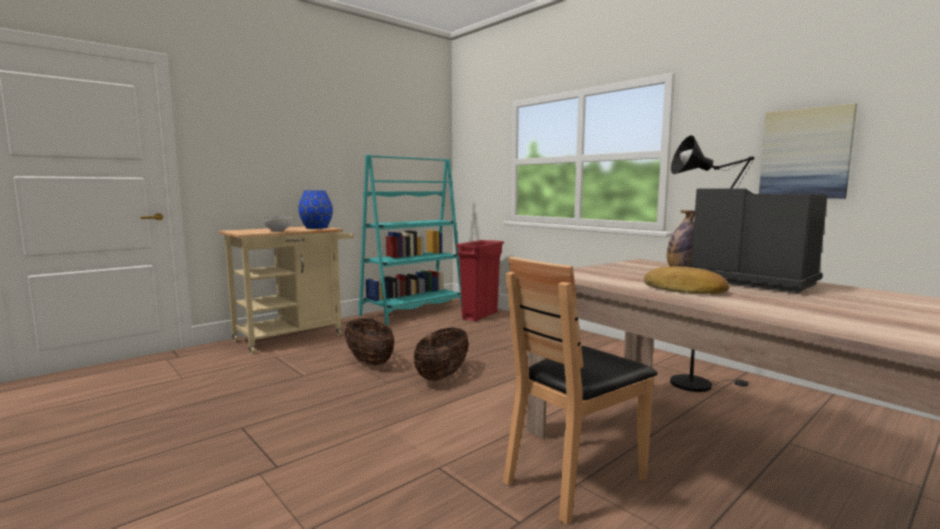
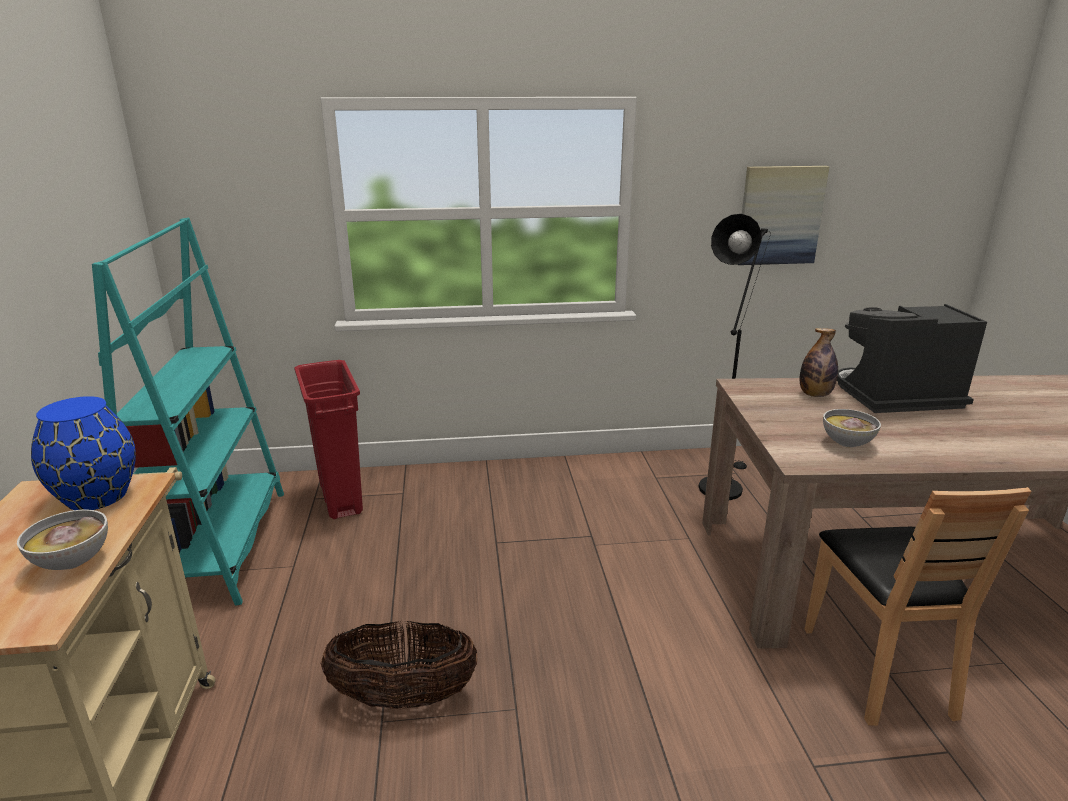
camera: 55 degrees left, 15 degrees up
(442, 376) = (542, 642): basket -> none
(612, 278) = (847, 443): none -> bowl
(684, 290) = (927, 439): bread -> none

